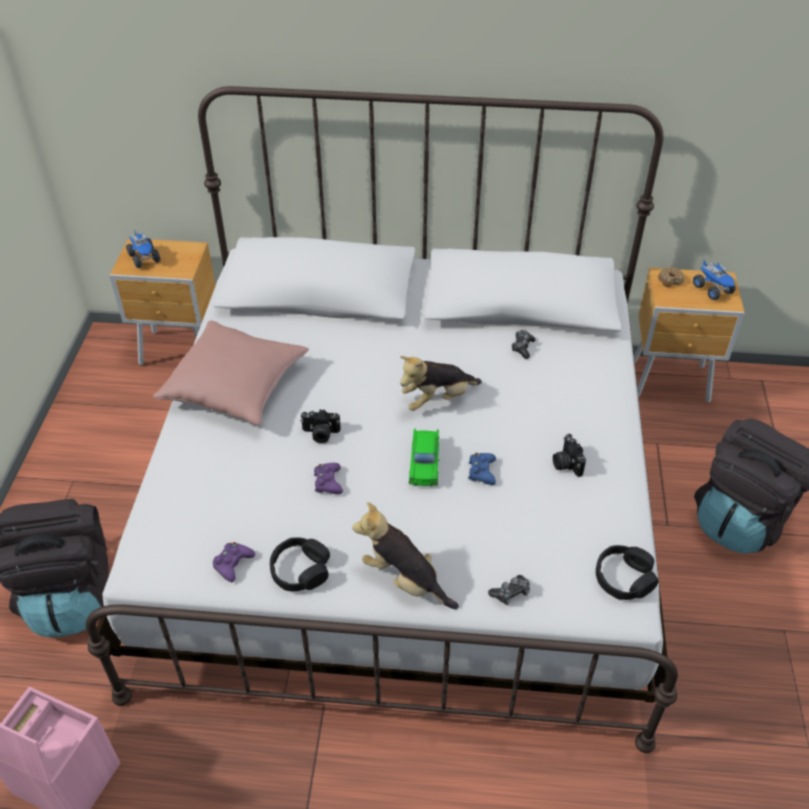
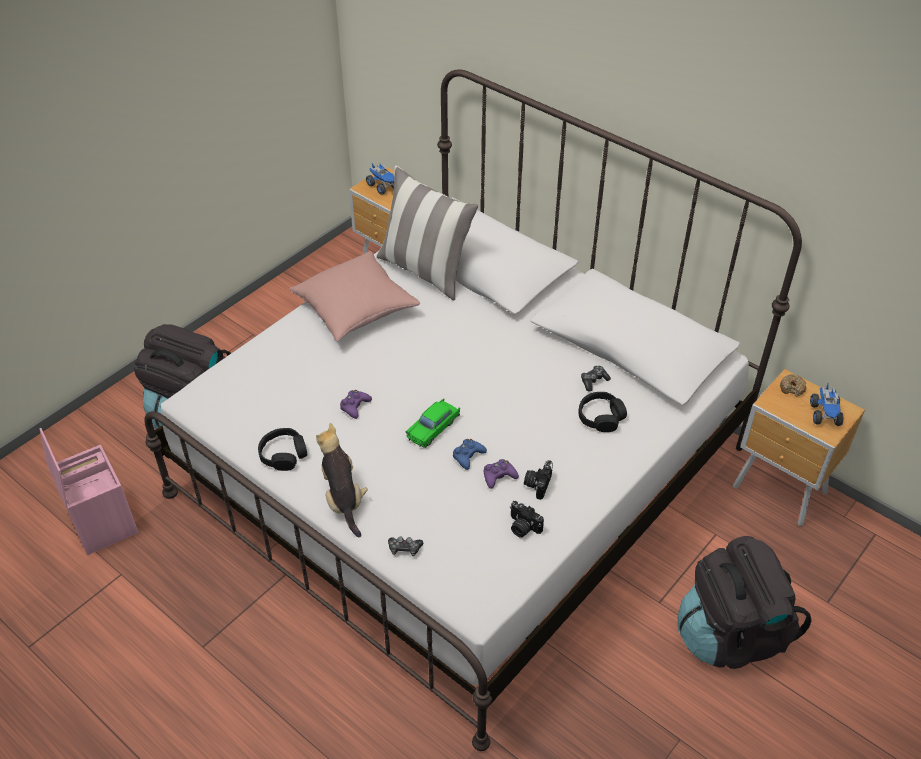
camera: 35 degrees right, 0 degrees up
(145, 258) = (383, 186): toy truck -> toy truck turned 45 degrees counterclockwise
(232, 564) = (247, 427): purple game controller -> purple game controller (499, 476)
(272, 318) = (425, 271): none -> pillow
(320, 434) = (381, 371): camera -> camera (522, 527)
(437, 399) = (487, 388): plush toy -> none
(624, 578) = (495, 587): black headphones -> black headphones (601, 417)

